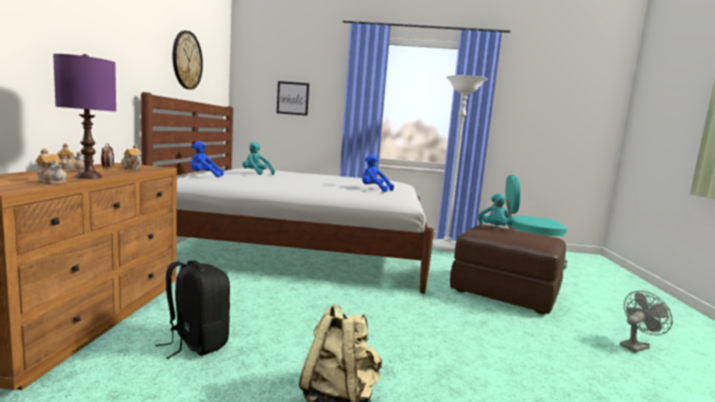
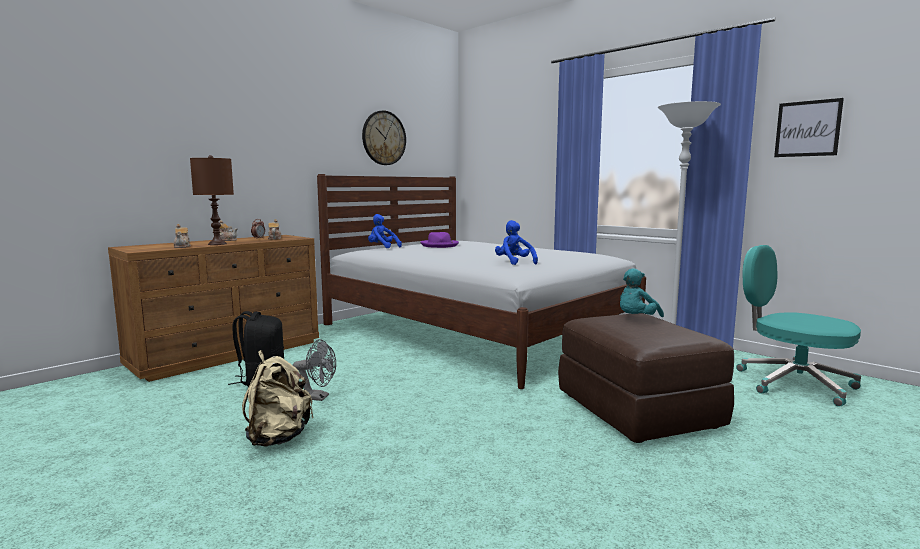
camera: 40 degrees right, 0 degrees up
(88, 177) = (217, 244): purple table lamp -> brown table lamp
(256, 174) = (440, 245): turquoise plush toy -> purple hat
(292, 98) = (511, 160): picture -> picture (807, 128)
(636, 346) = (706, 513): grey fan -> grey fan (318, 397)

